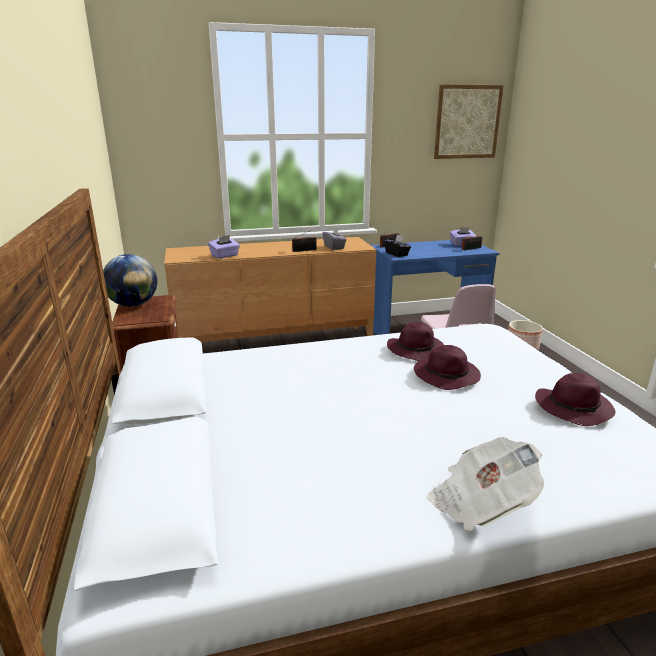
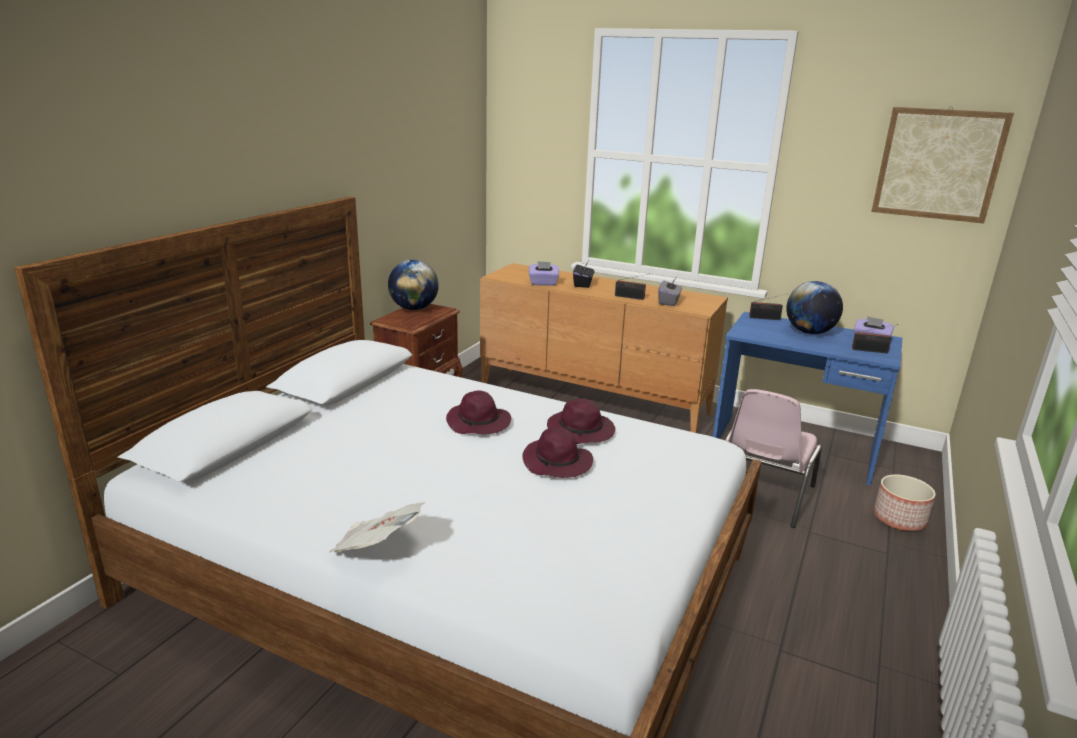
camera: 40 degrees right, 0 degrees up
(397, 254) = (748, 330): black tissue box -> black tissue box (583, 284)
(426, 247) = (809, 332): none -> globe
(574, 408) = (605, 539): purple hat -> purple hat (479, 423)

